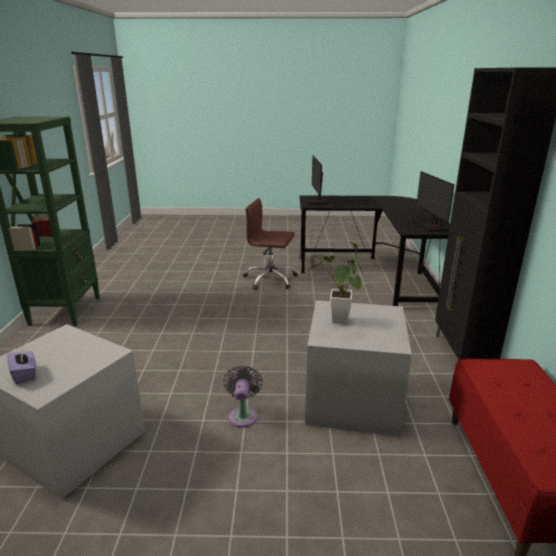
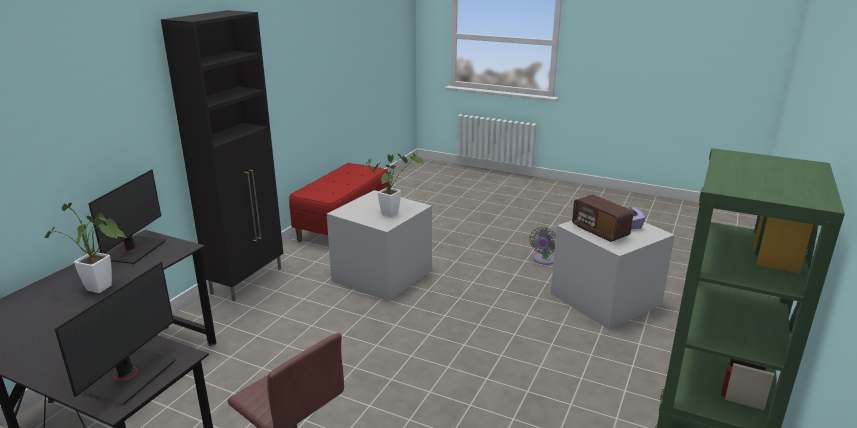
camera: 155 degrees left, 0 degrees up
(76, 352) = (600, 231): none -> radio
(243, 415) = (471, 285): grey fan -> grey fan (543, 260)
(396, 213) = (103, 289): none -> potted plant

